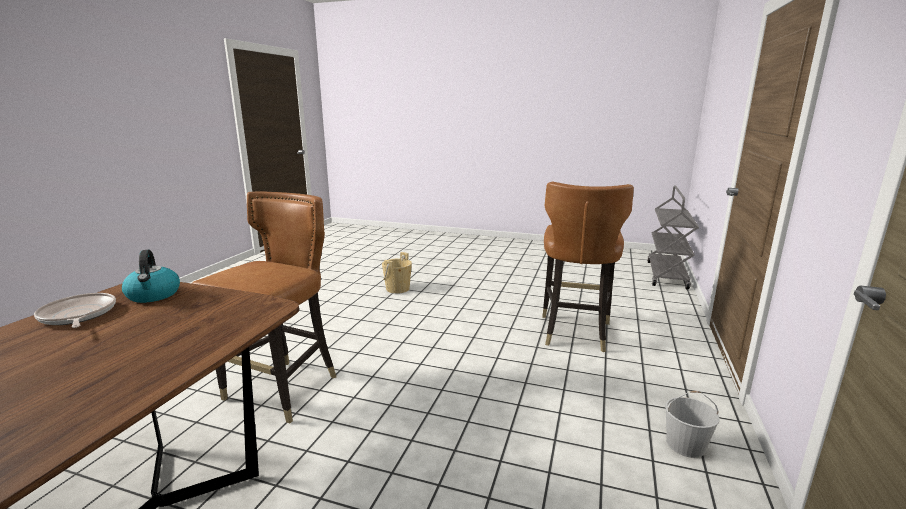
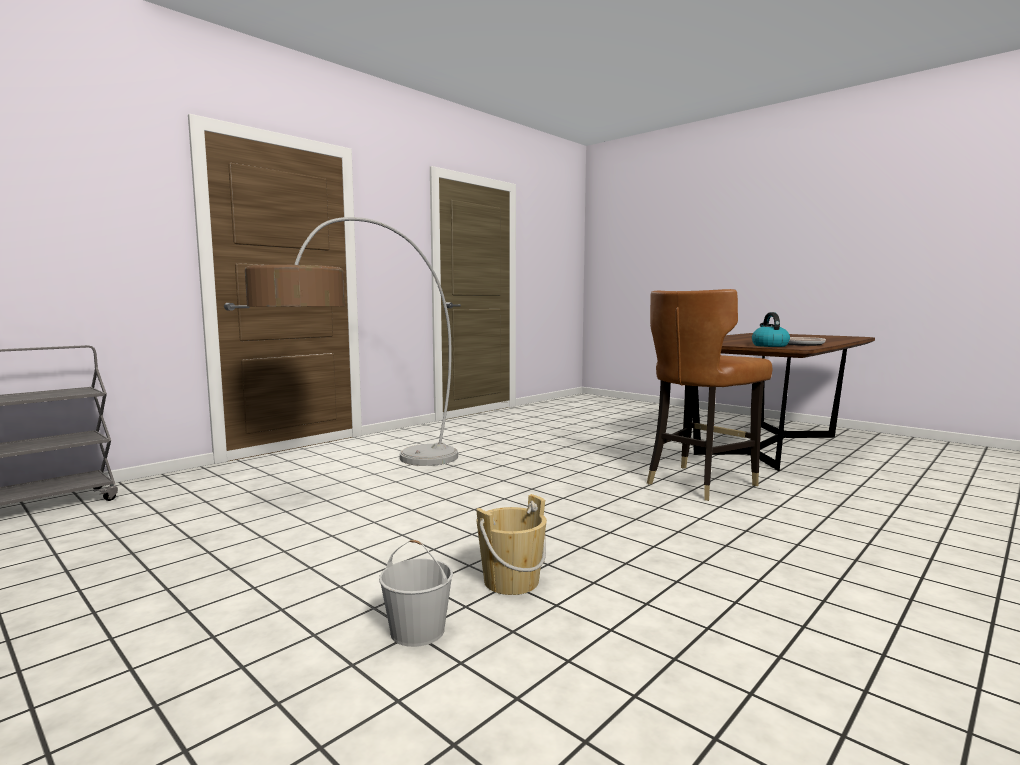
camera: 155 degrees left, 10 degrees down
(574, 332) = (363, 476): brown chair -> floor lamp
(685, 445) = (433, 433): white bucket -> white bucket (418, 630)

